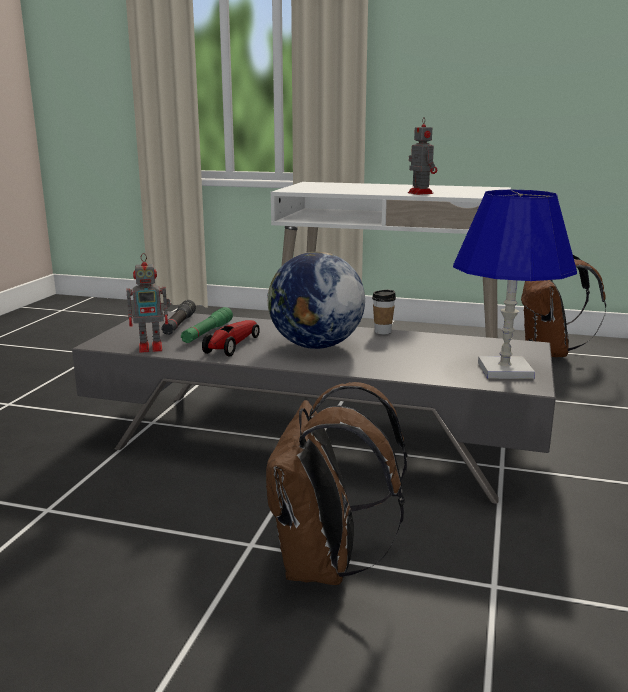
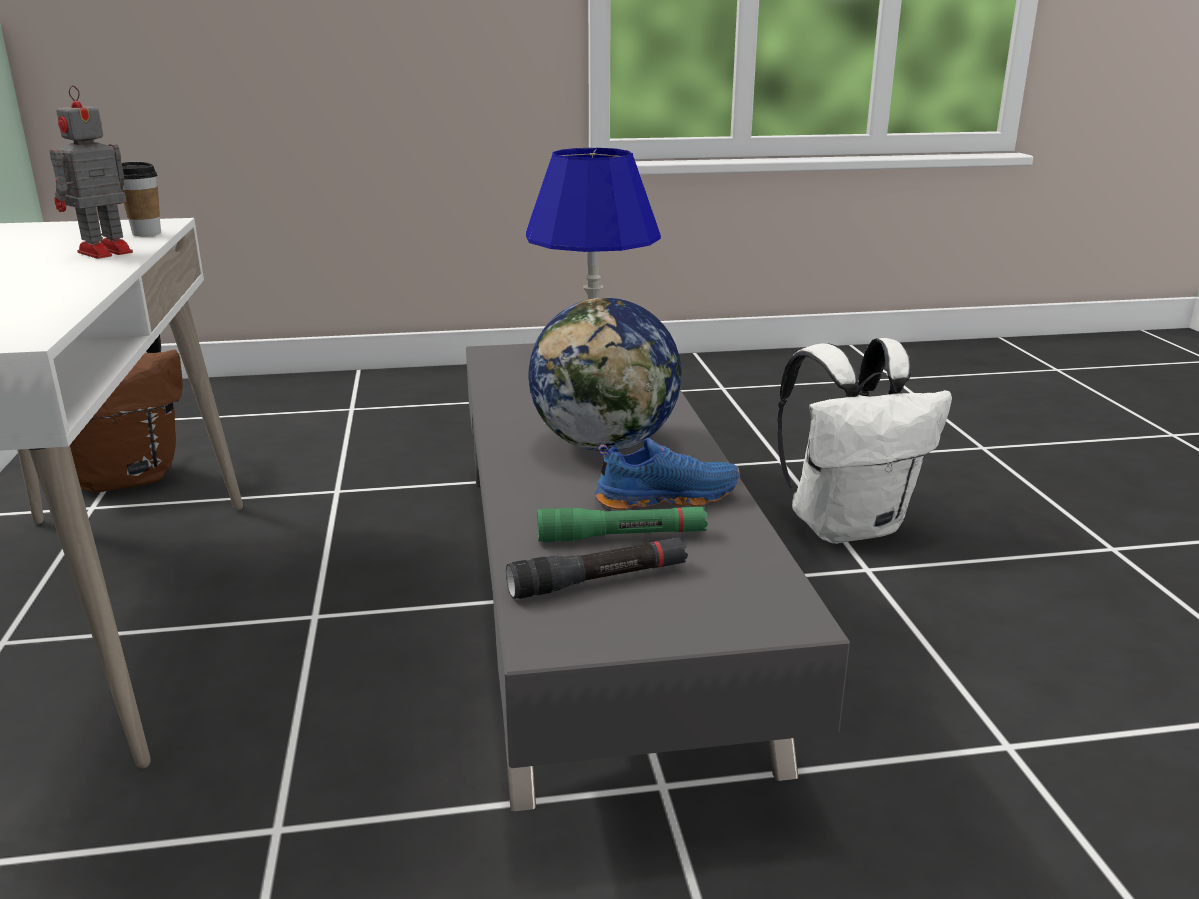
camera: 115 degrees left, 5 degrees up
(152, 347) = (749, 558): toy robot -> none
(232, 346) = (666, 497): toy car -> blue shoe
(325, 566) = (847, 525): brown backpack -> white backpack
(382, 332) = (496, 419): cup -> cup (146, 233)

